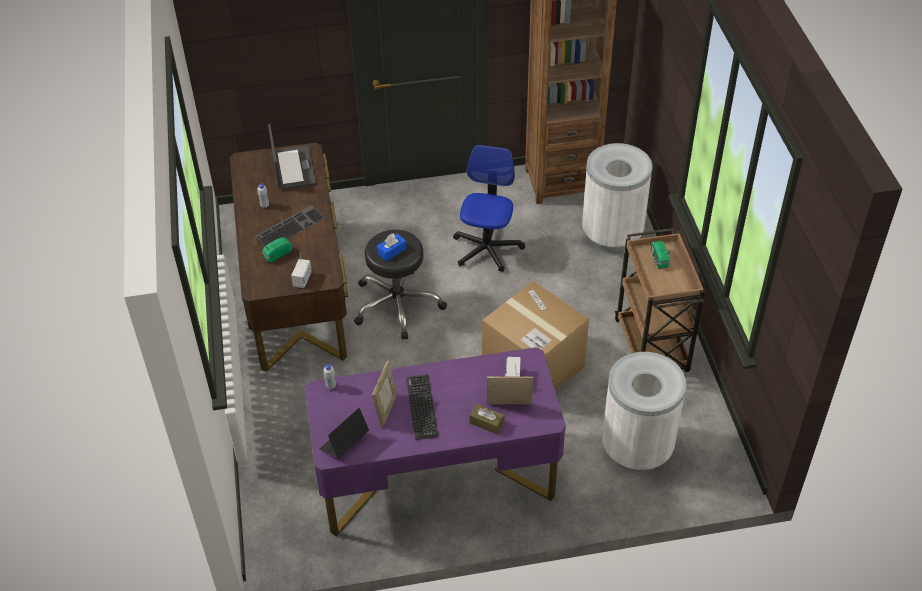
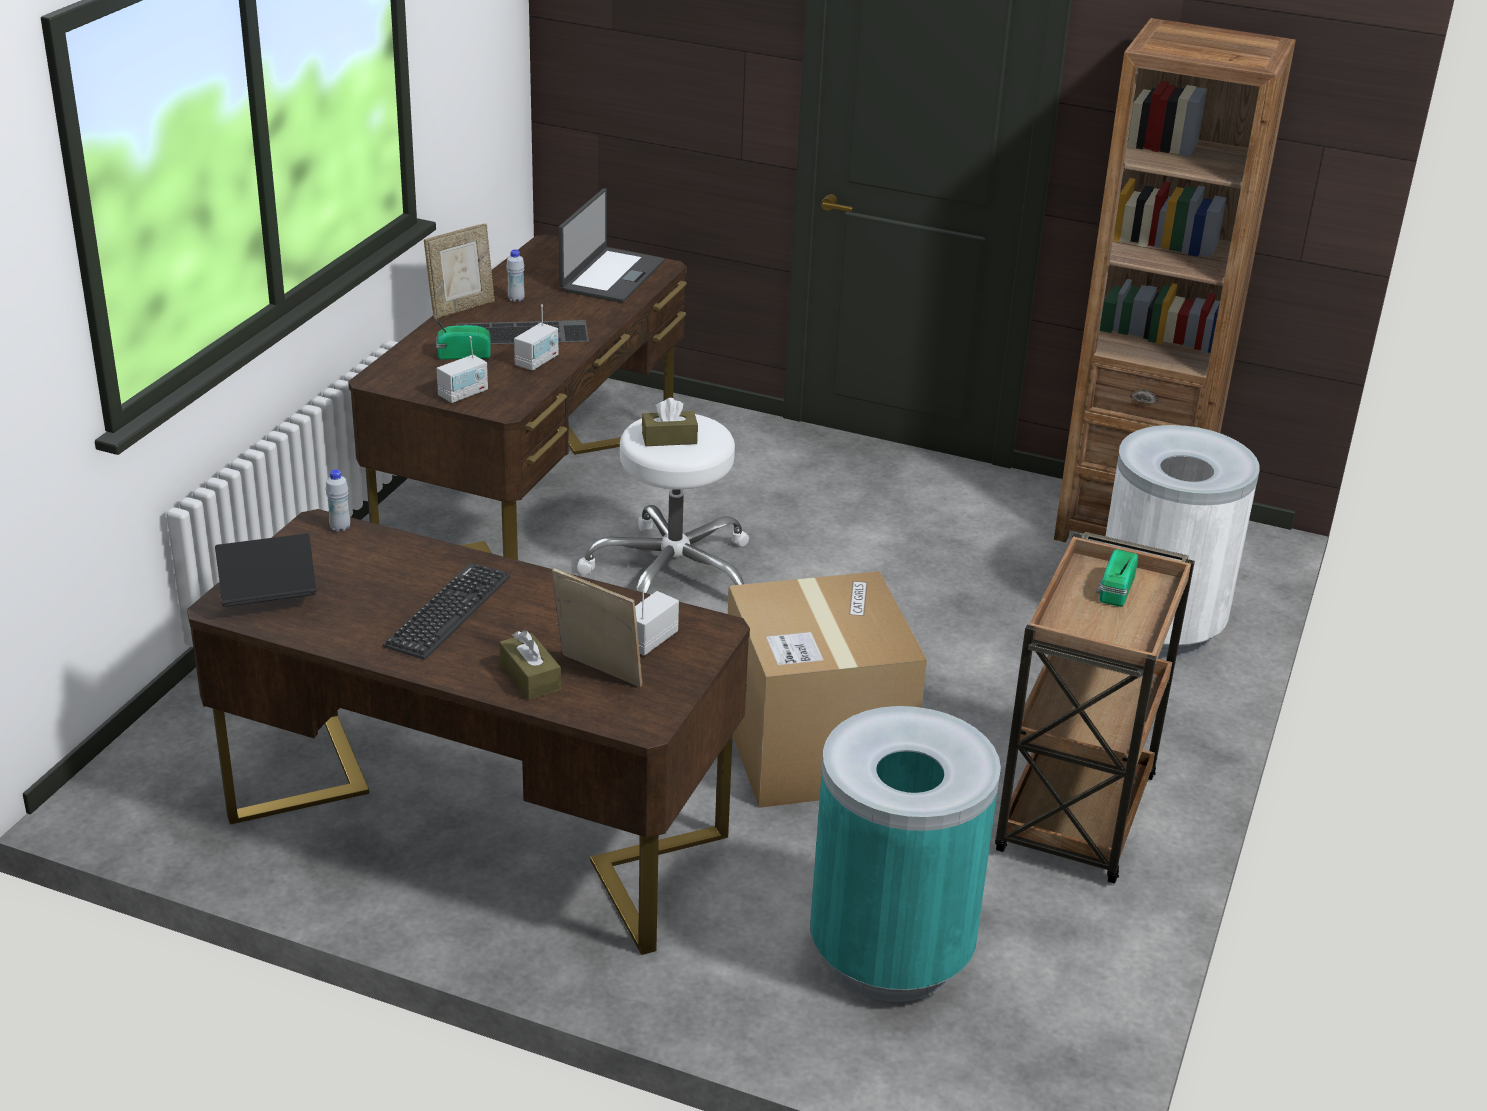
camera: 30 degrees right, 15 degrees down
(315, 242) = (537, 362): none -> radio
(386, 410) = (387, 591): picture frame -> picture frame (461, 308)
(391, 251) = (669, 438): blue tissue box -> brown tissue box
(397, 304) = (672, 573): black stool -> white stool
(436, 479) = (478, 826): purple desk -> brown desk
(487, 249) = (902, 563): office chair -> none
(637, 448) = (891, 954): white trash can -> turquoise trash can

